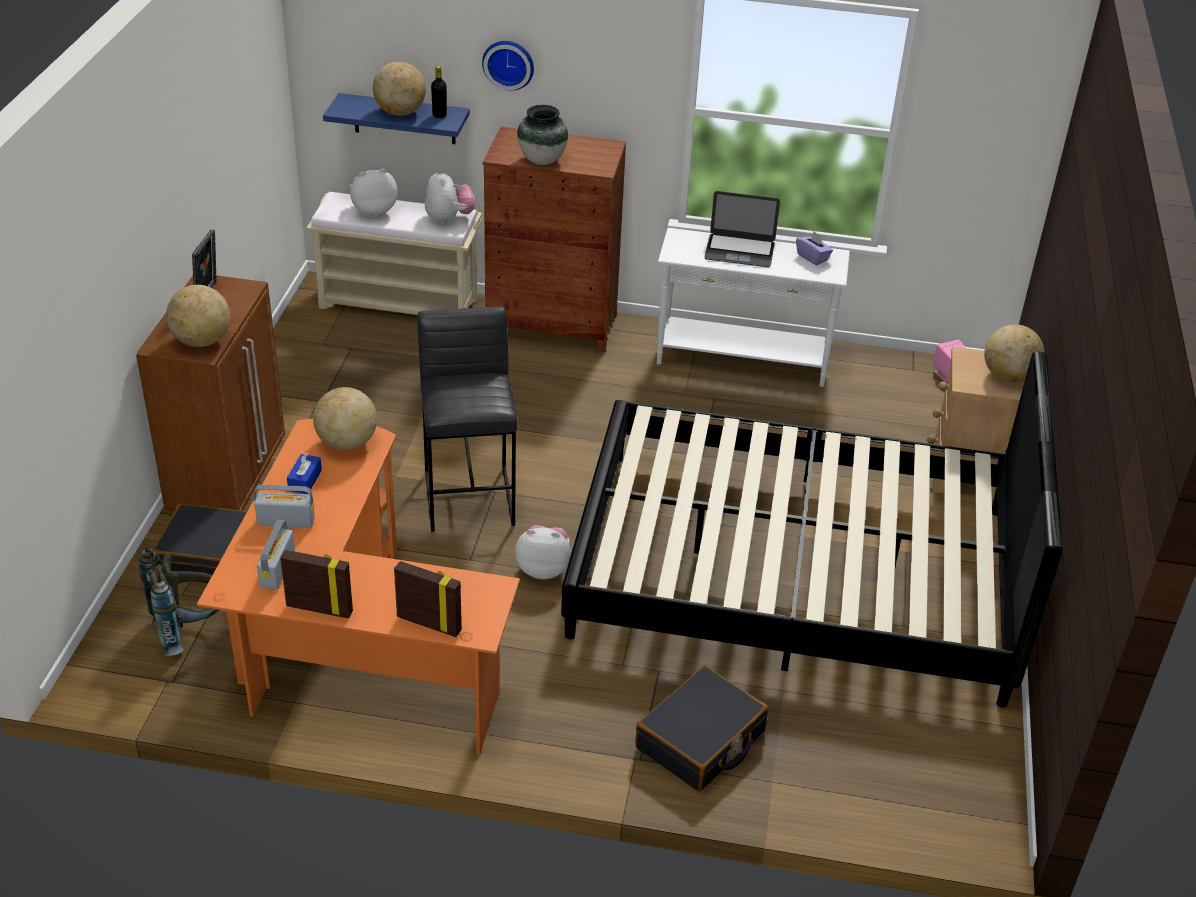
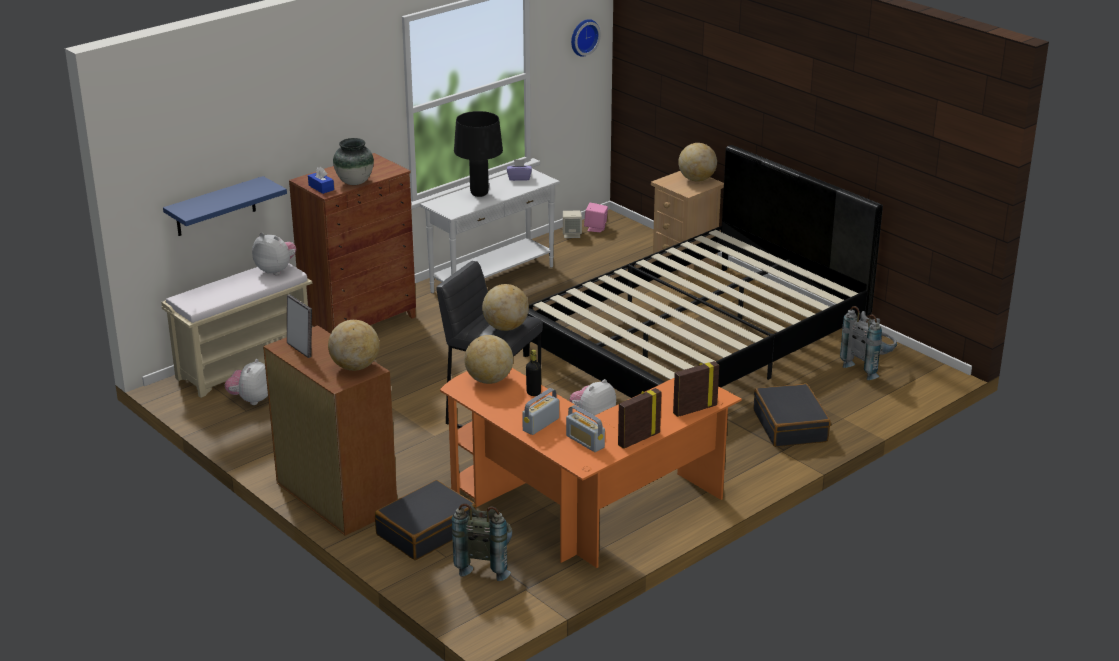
camera: 50 degrees left, 10 degrees down
(305, 480) = (508, 406): blue tissue box -> blue tissue box (321, 187)
(373, 211) = (221, 291): plush toy -> plush toy (250, 400)
(400, 112) = (229, 197): globe -> globe (505, 327)
(439, 115) = (255, 187): black bottle -> black bottle (533, 393)
(509, 63) = (288, 126): wall clock -> wall clock (583, 37)
(739, 250) = (479, 194): laptop -> black table lamp
(910, 366) = (572, 234): none -> beige speaker
(924, 751) = (868, 367): none -> grey backpack

